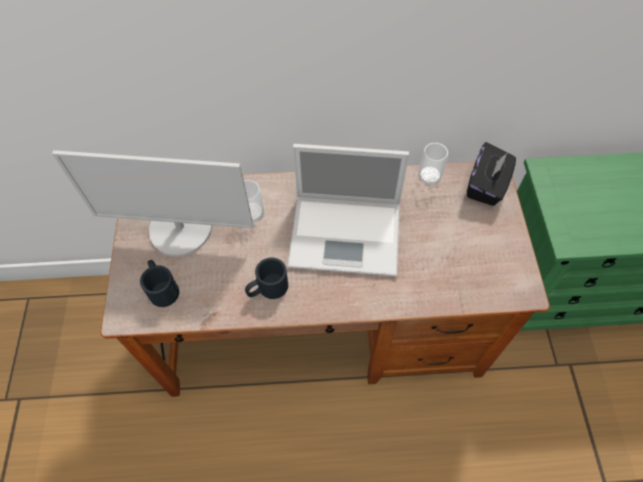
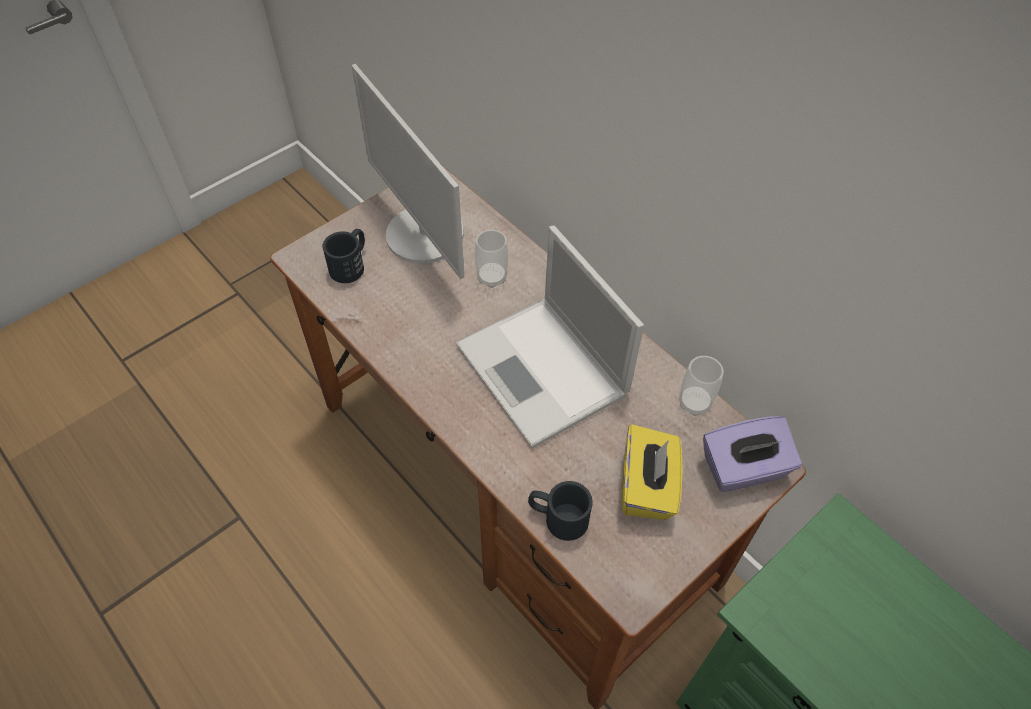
camera: 50 degrees right, 5 degrees down
(267, 289) = (418, 344): black mug -> black mug (557, 517)
(465, 237) = (647, 487): none -> yellow tissue box
(486, 186) = (744, 469): black tissue box -> purple tissue box

